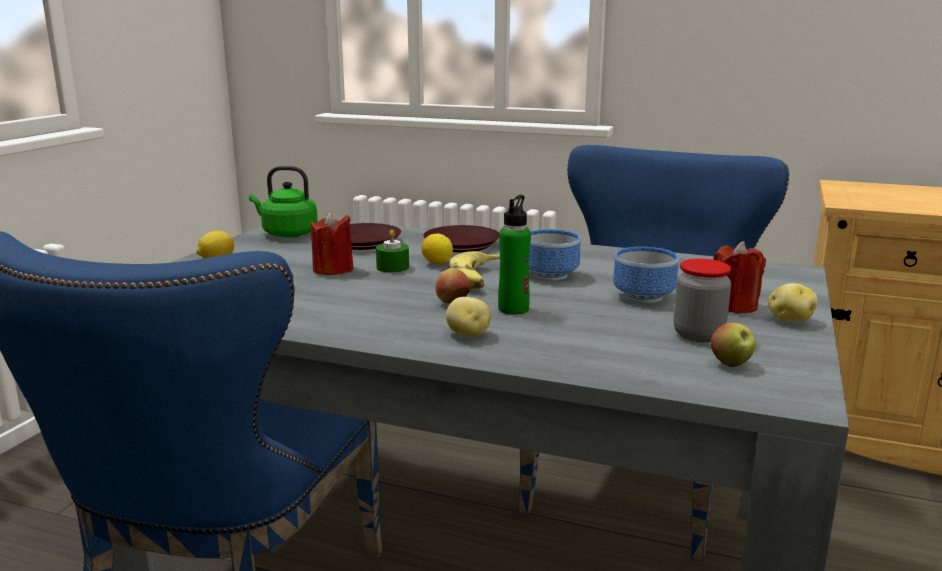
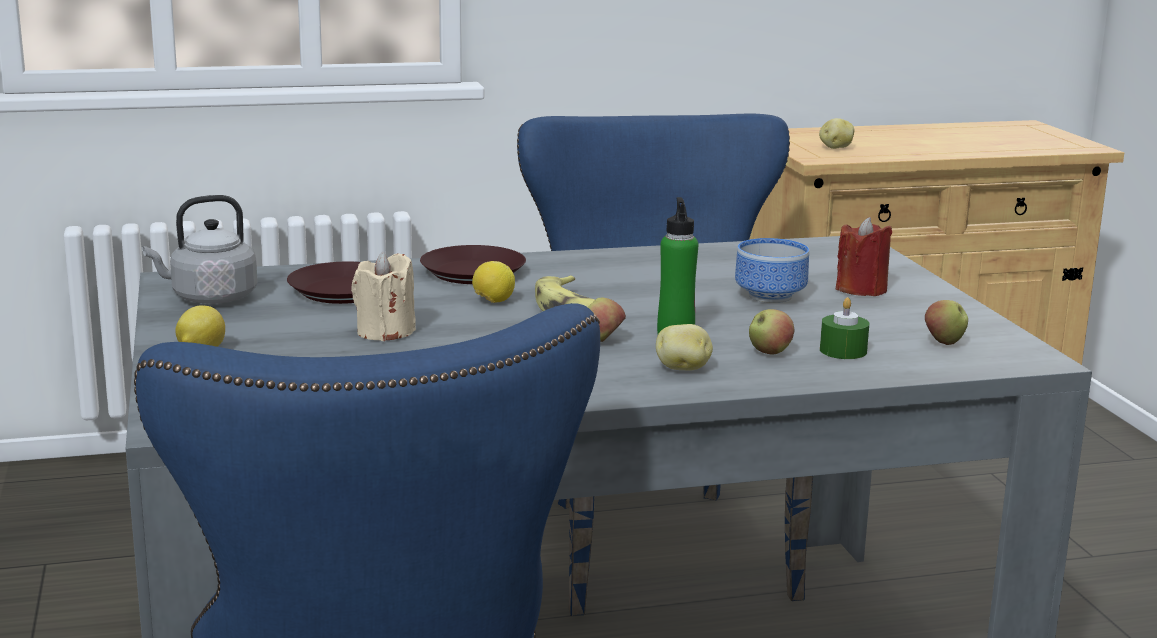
camera: 35 degrees left, 0 degrees up
(287, 234) = (210, 298): green kettle -> grey kettle
(333, 270) = (385, 332): red candle -> beige candle
(392, 267) = (451, 315): green candle -> green candle (843, 351)
(551, 274) = (640, 290): bowl -> none
(558, 338) = (770, 353): none -> apple
(698, 335) = (878, 323): jar -> none
(789, 320) = (924, 293): potato -> potato (835, 148)

